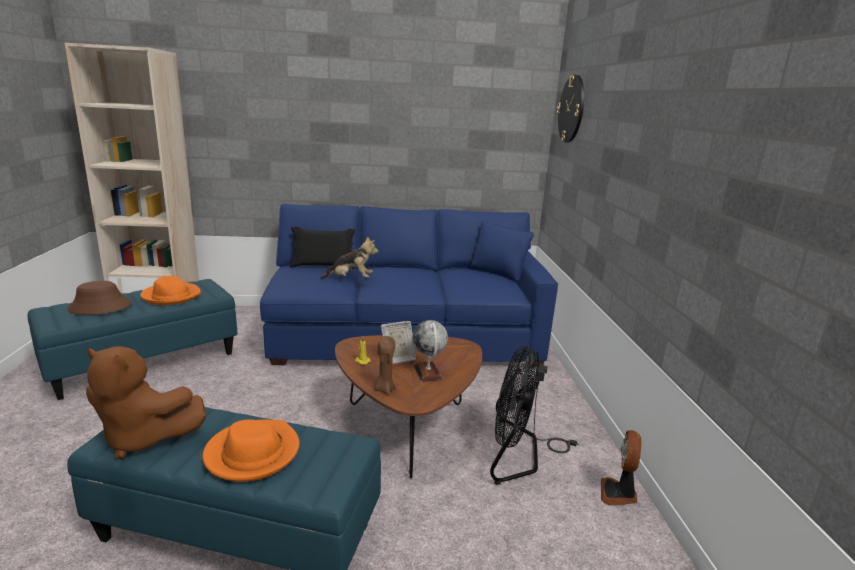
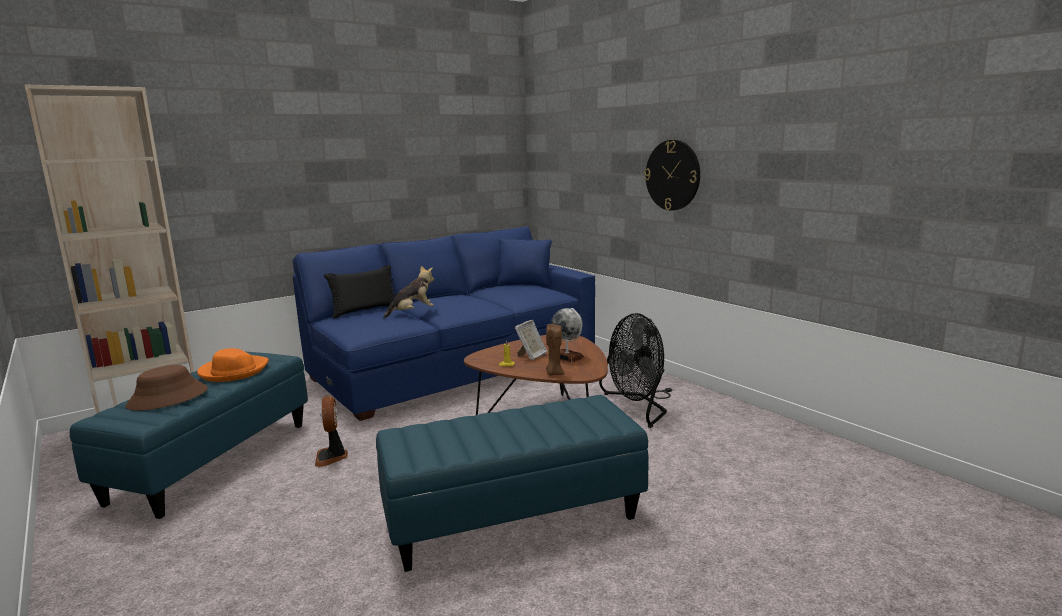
camera: 30 degrees left, 5 degrees down
(143, 438) = (434, 448): brown plush toy -> none
(252, 453) = (536, 426): orange hat -> none
(571, 109) = (557, 127): wall clock -> wall clock (672, 175)
(618, 494) = (725, 406): fan -> fan (332, 457)

